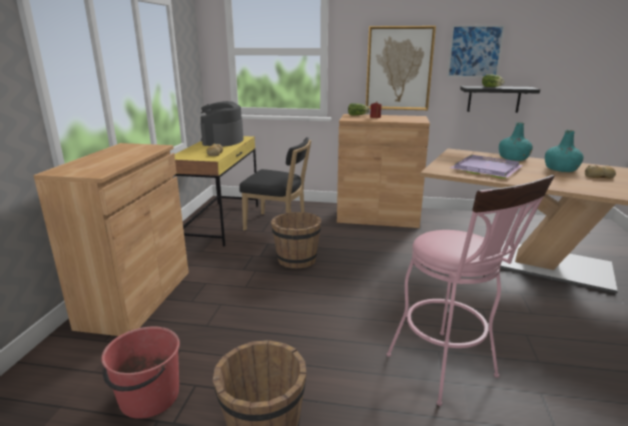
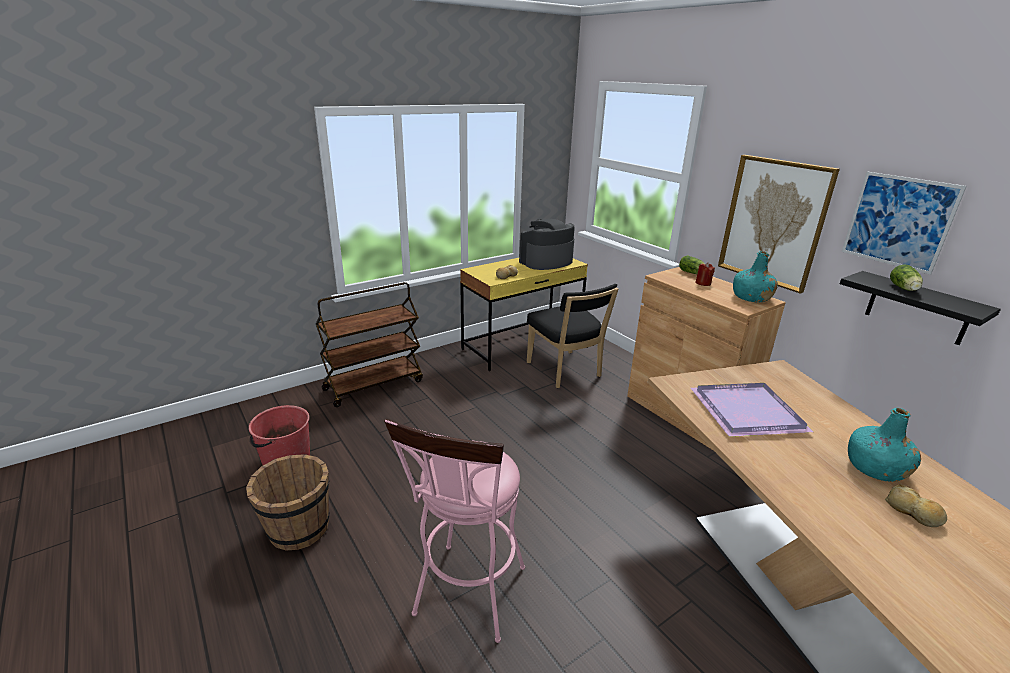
camera: 45 degrees right, 5 degrees up
(136, 298) = (374, 385): brown cabinet -> brown cart
(296, 260) = (523, 415): brown bucket -> none
(513, 158) = (843, 416): turquoise bottle -> turquoise bottle (751, 297)

